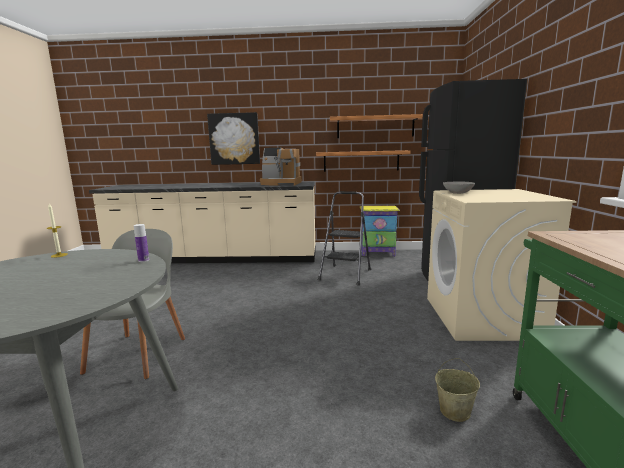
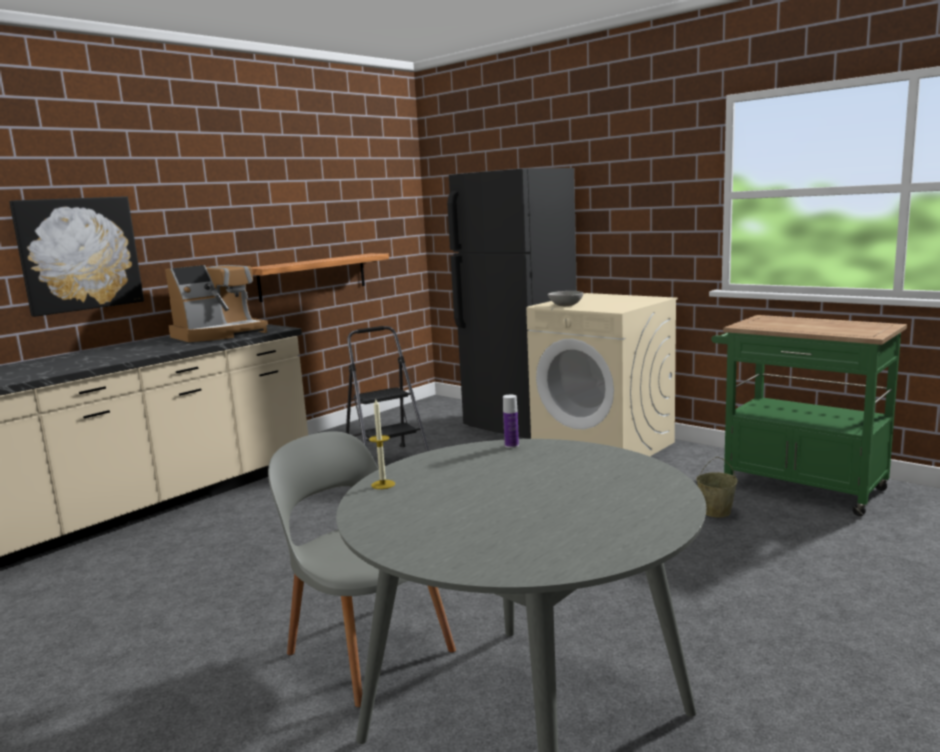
camera: 50 degrees left, 0 degrees up
(375, 127) = (326, 218): shelf -> none
(378, 253) = (365, 425): nightstand -> none

